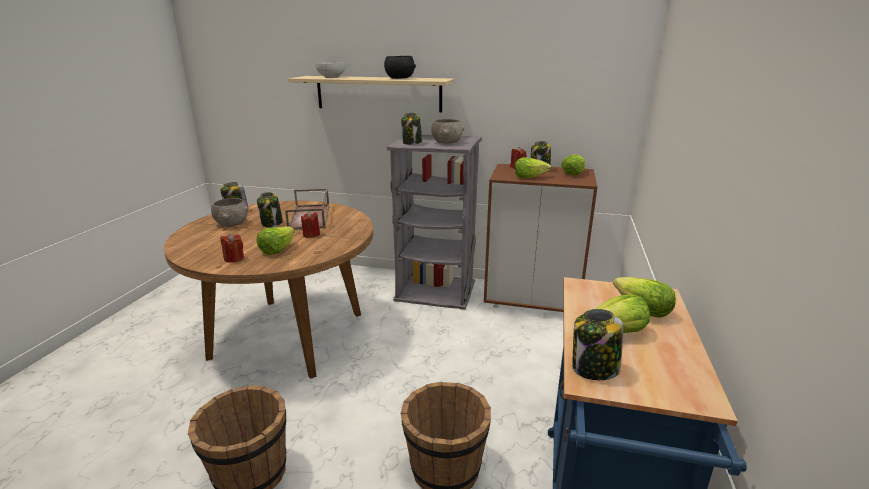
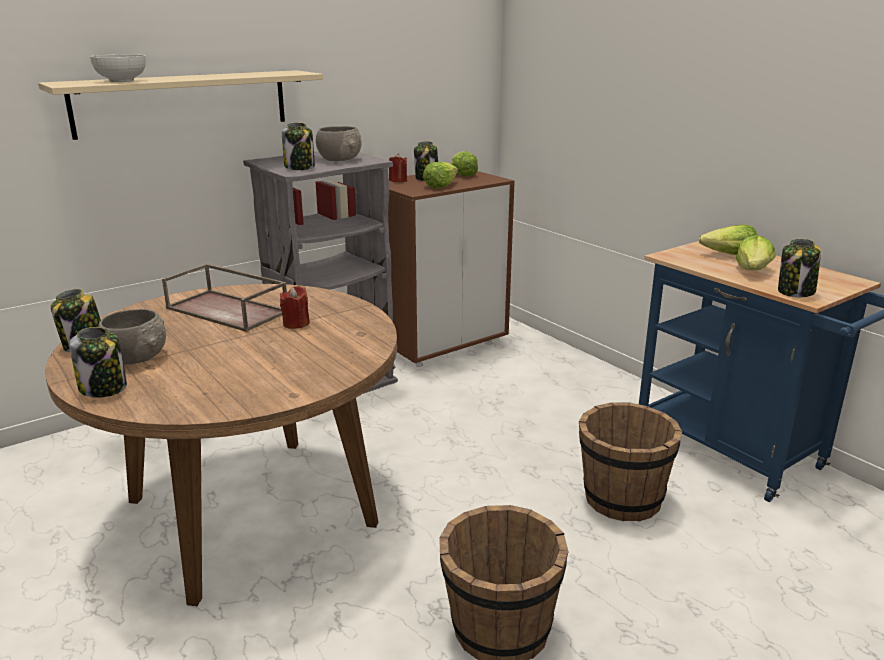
camera: 50 degrees left, 0 degrees up
(234, 258) = (284, 381): red candle -> none
(272, 223) = (199, 334): jar -> jar (104, 388)
(277, 250) = (309, 351): lettuce -> none
(399, 78) = (232, 74): black bowl -> none

